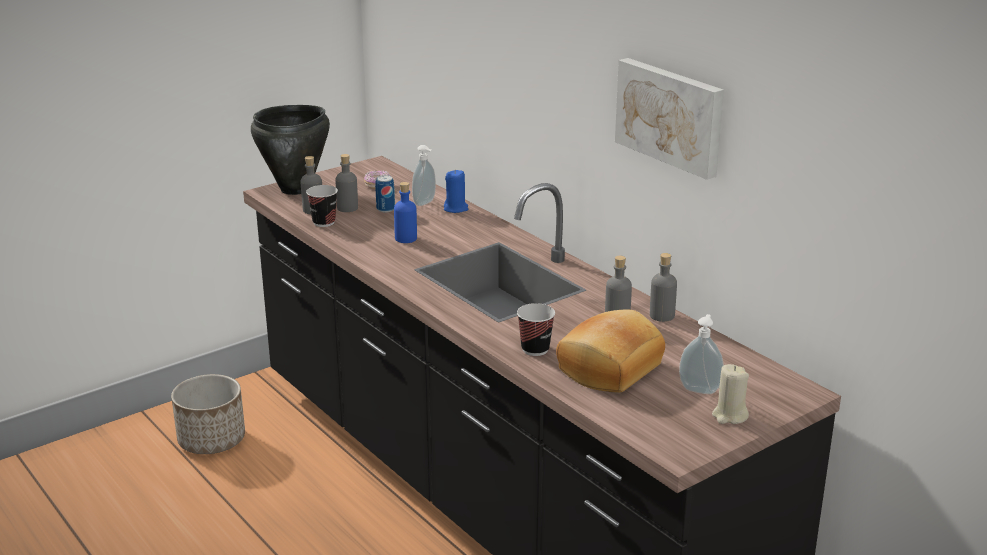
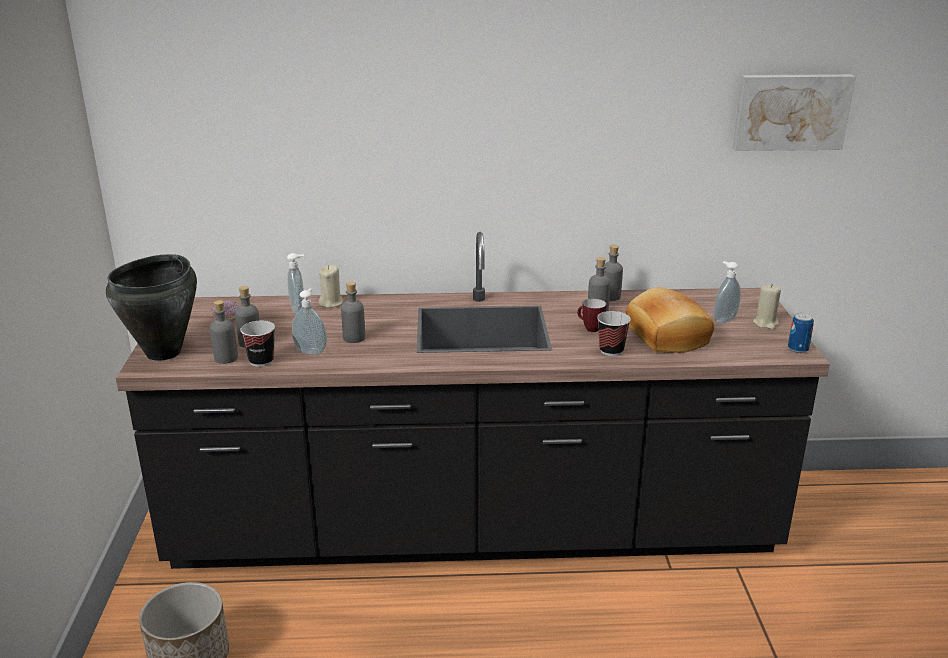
camera: 55 degrees left, 0 degrees up
(362, 232) = (311, 351): none -> soap dispenser
(385, 209) = (282, 328): can -> can (798, 349)
(406, 238) = (354, 338): blue bottle -> grey bottle
(456, 208) = (331, 303): blue candle -> beige candle
(568, 326) = (589, 329): none -> mug
(671, 115) = (585, 136): picture -> picture (790, 111)

